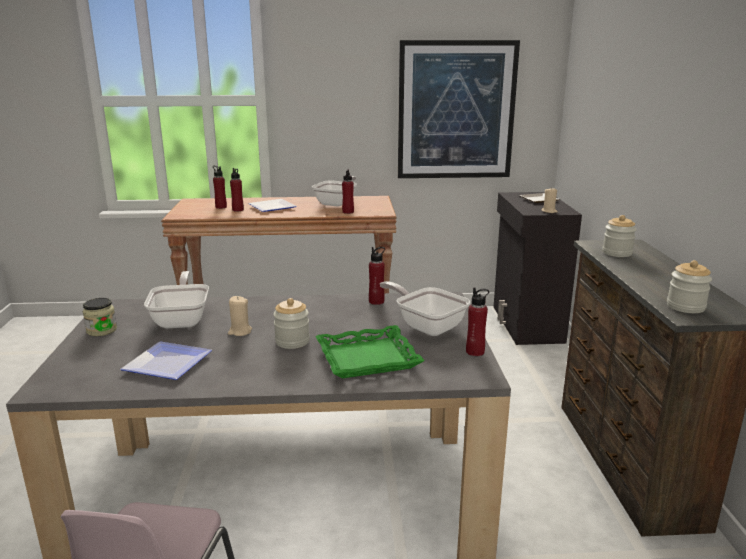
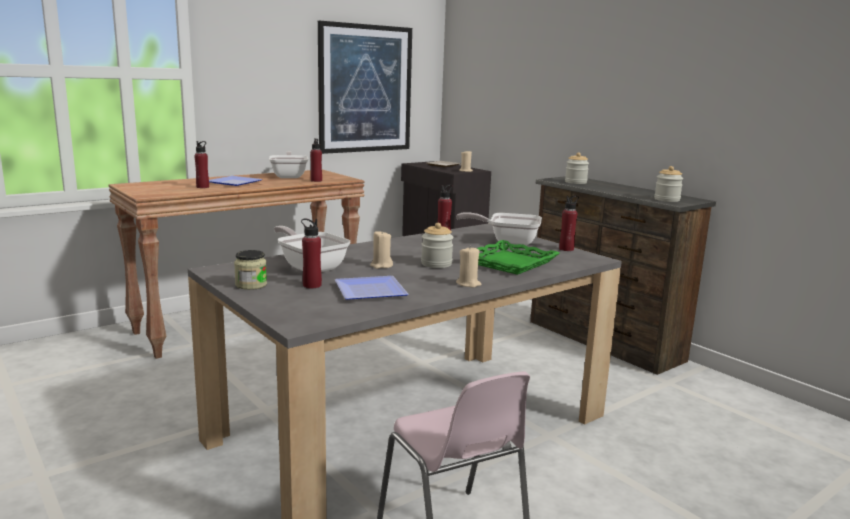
camera: 35 degrees left, 5 degrees down
(221, 207) = (177, 186): red bottle -> red bottle (312, 285)
(267, 379) = (468, 284): none -> beige candle

